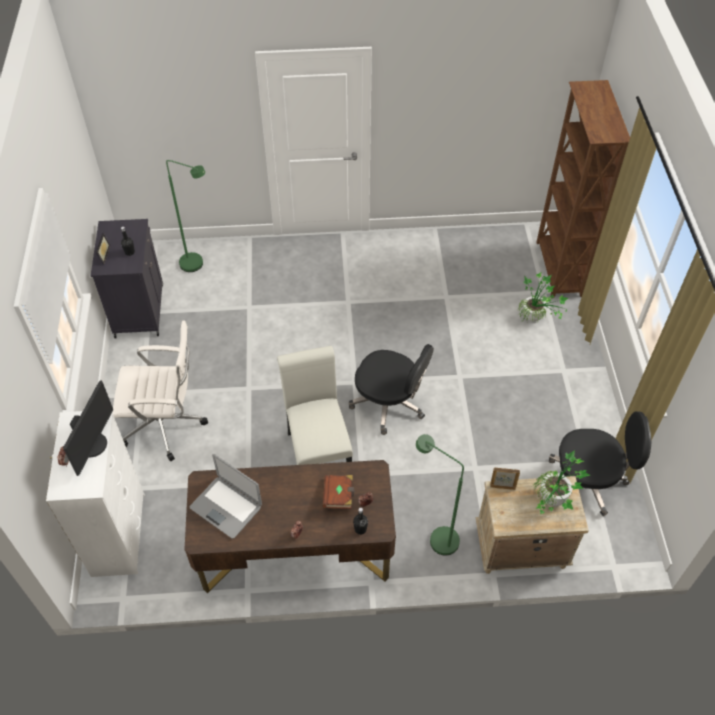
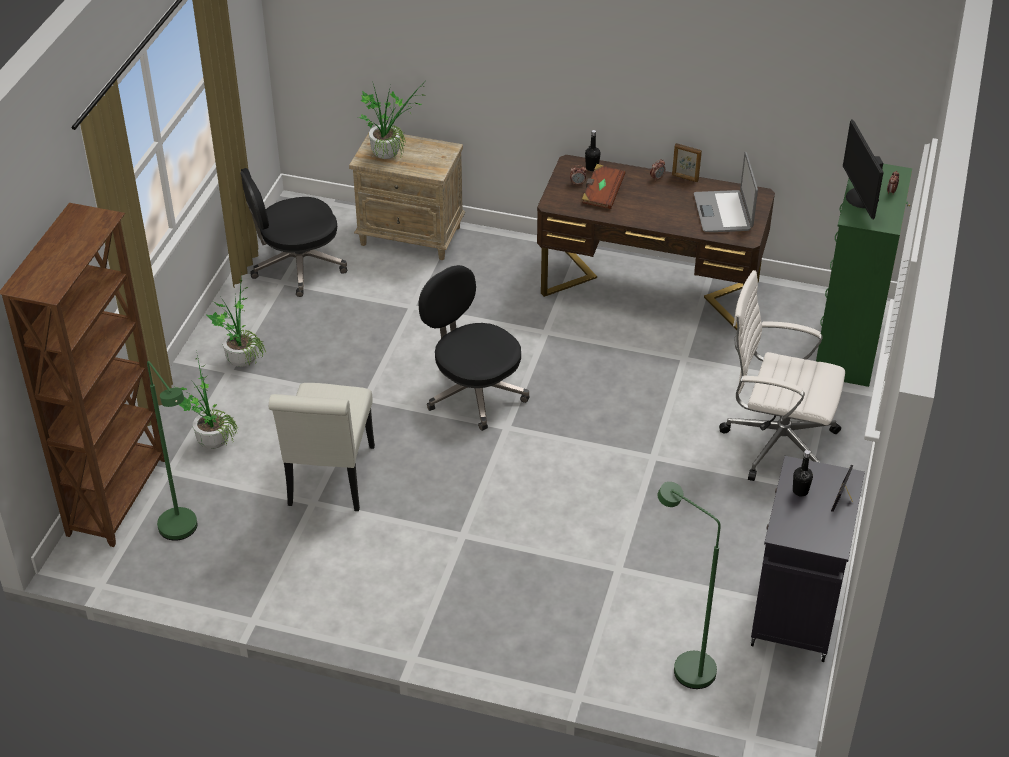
camera: 160 degrees left, 10 degrees down
(94, 445) = (860, 198): monitor -> monitor turned 45 degrees counterclockwise
(119, 533) = (846, 348): white dresser -> green dresser
(226, 507) = (723, 212): laptop -> laptop turned 150 degrees counterclockwise
(318, 449) = (587, 368): white chair -> white chair (330, 481)
(436, 538) = (493, 262): green floor lamp -> green floor lamp (184, 532)
(502, 486) = (428, 173): picture frame -> picture frame (685, 178)
(564, 383) = (241, 357): none -> potted plant
(587, 481) = (296, 266): black office chair -> black office chair turned 45 degrees counterclockwise

